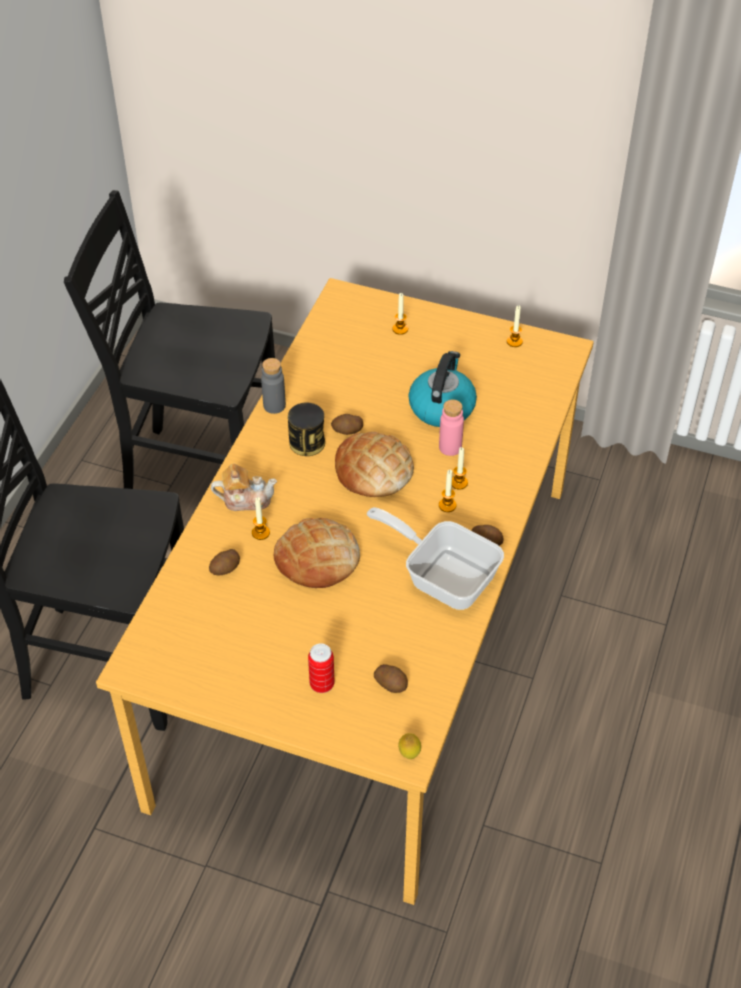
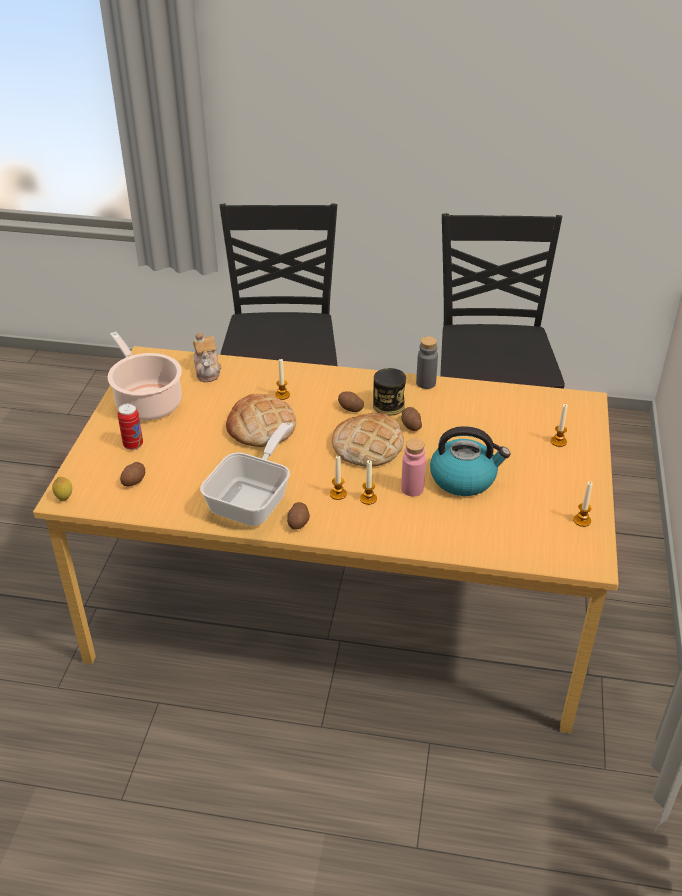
camera: 80 degrees right, 10 degrees down
(225, 569) = (242, 384): potato -> potato (350, 408)
(236, 668) = (147, 402): none -> cooking pot
(245, 499) = (315, 383): teapot -> teapot (208, 370)

